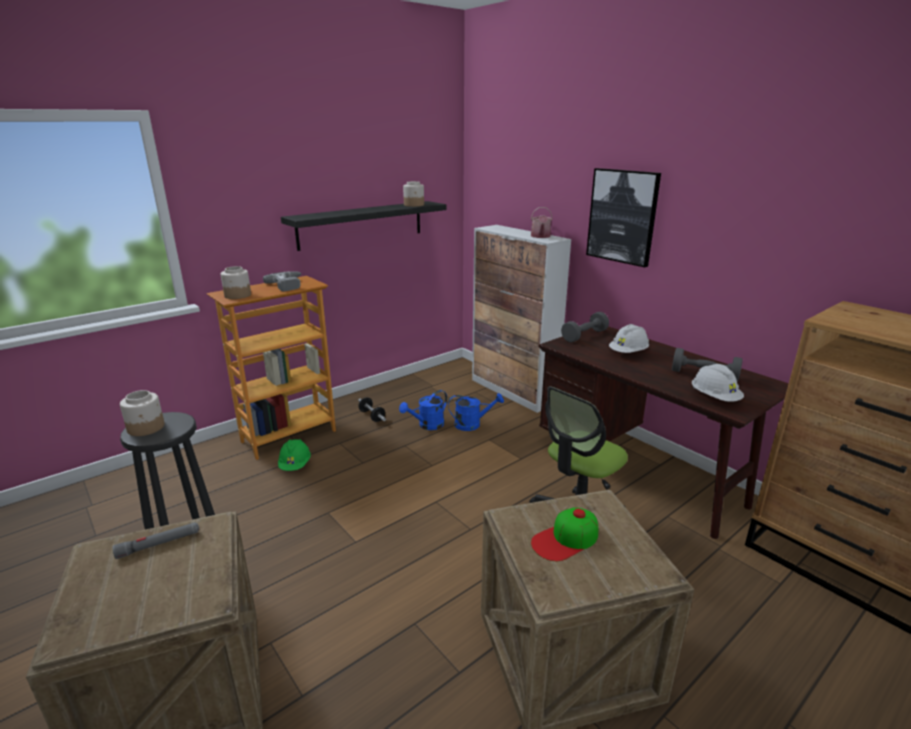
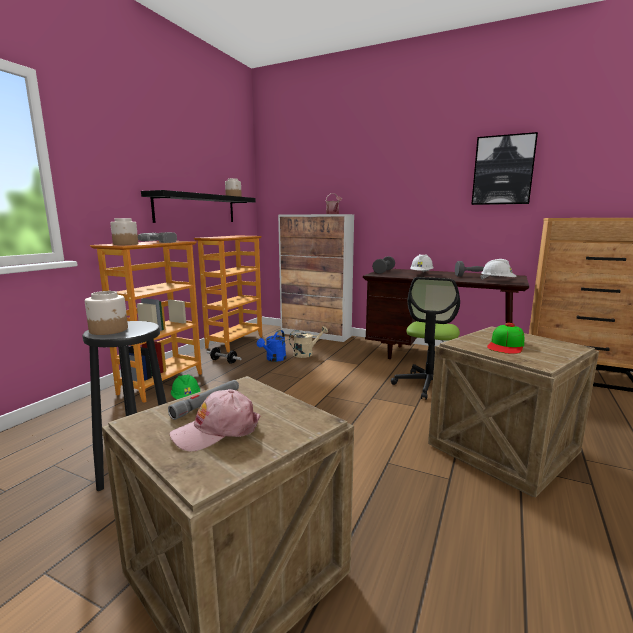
camera: 25 degrees left, 10 degrees down
(128, 585) = (216, 430): none -> pink cap
(407, 385) = (234, 342): none -> bookcase
(472, 424) = (306, 353): blue watering can -> beige watering can
(622, 216) = (392, 193): picture -> picture (503, 170)

